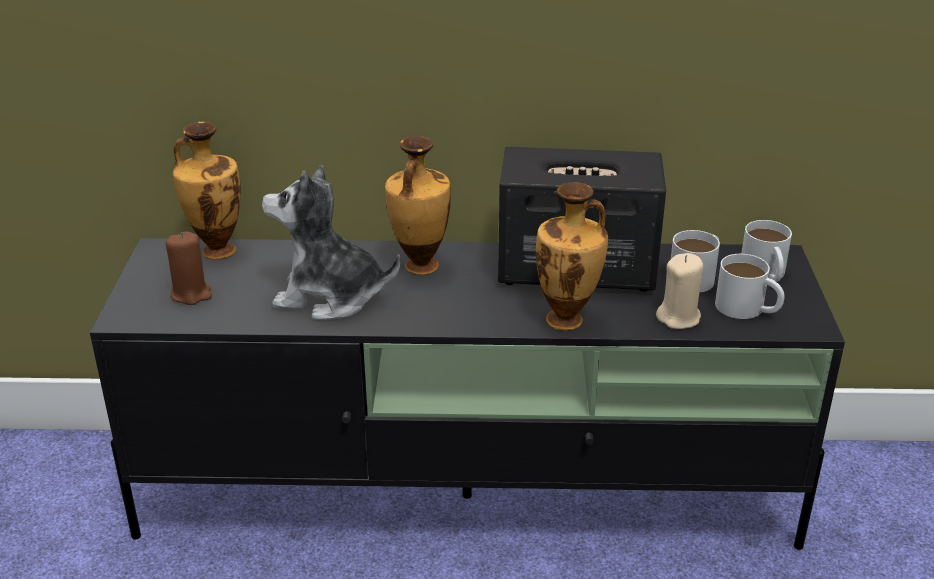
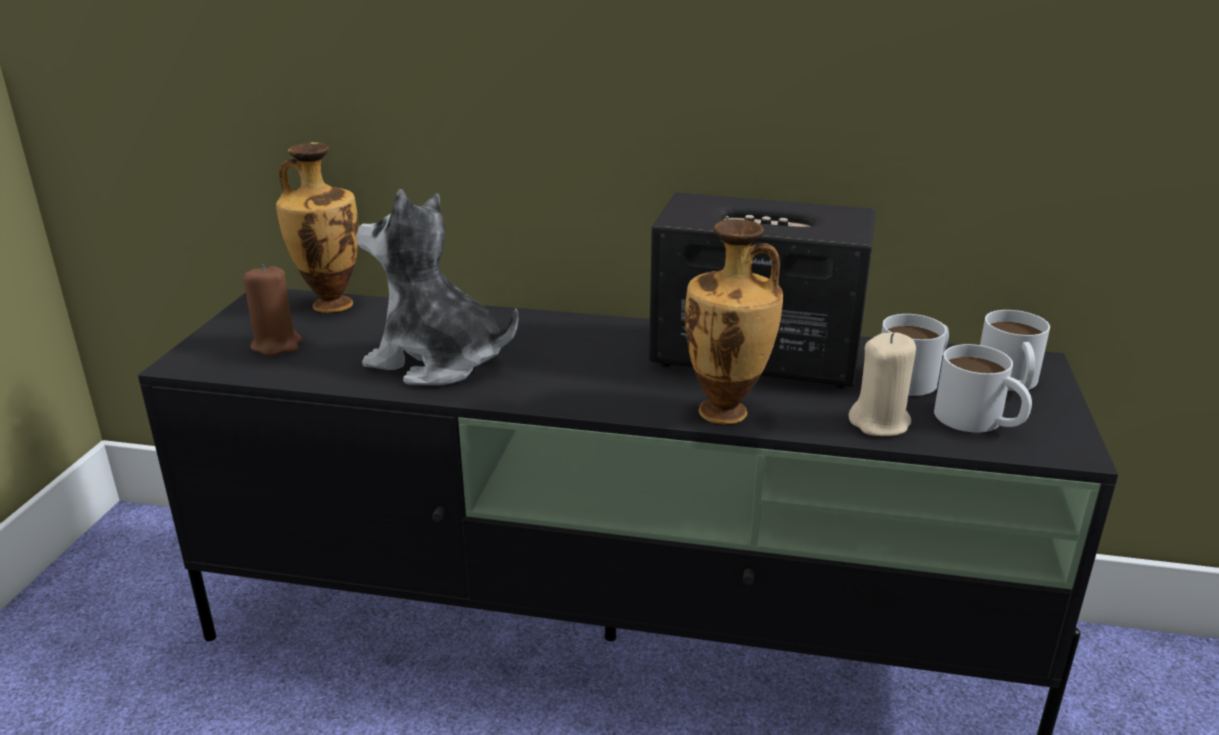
camera: 10 degrees right, 5 degrees down
(419, 267) = (559, 339): vase -> none

